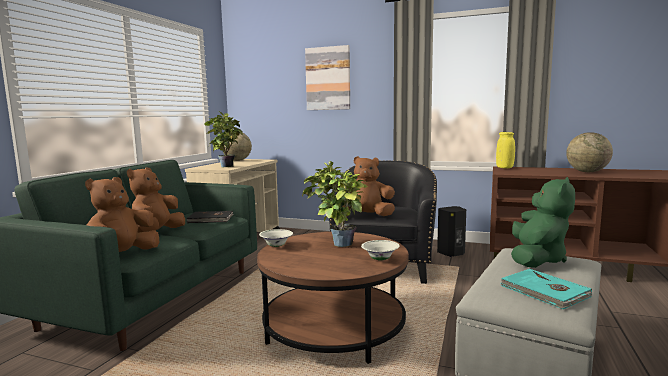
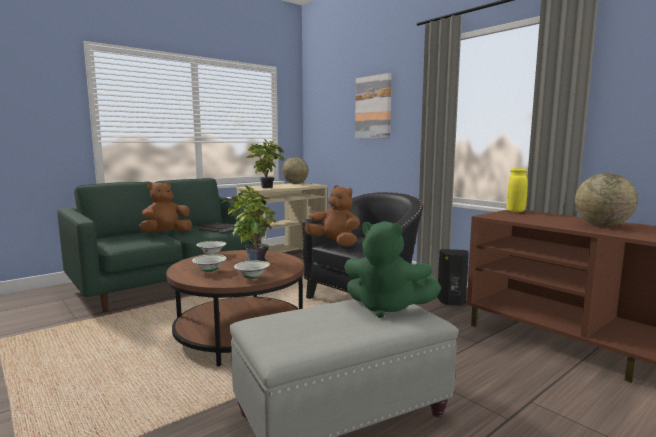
camera: 30 degrees right, 0 degrees up
(122, 256) = (116, 244): brown plush toy -> none
(321, 262) = (210, 271): none -> white bowl
(537, 259) = (386, 308): green plush toy -> green plush toy turned 60 degrees clockwise
(544, 292) = (311, 333): turquoise book -> none

